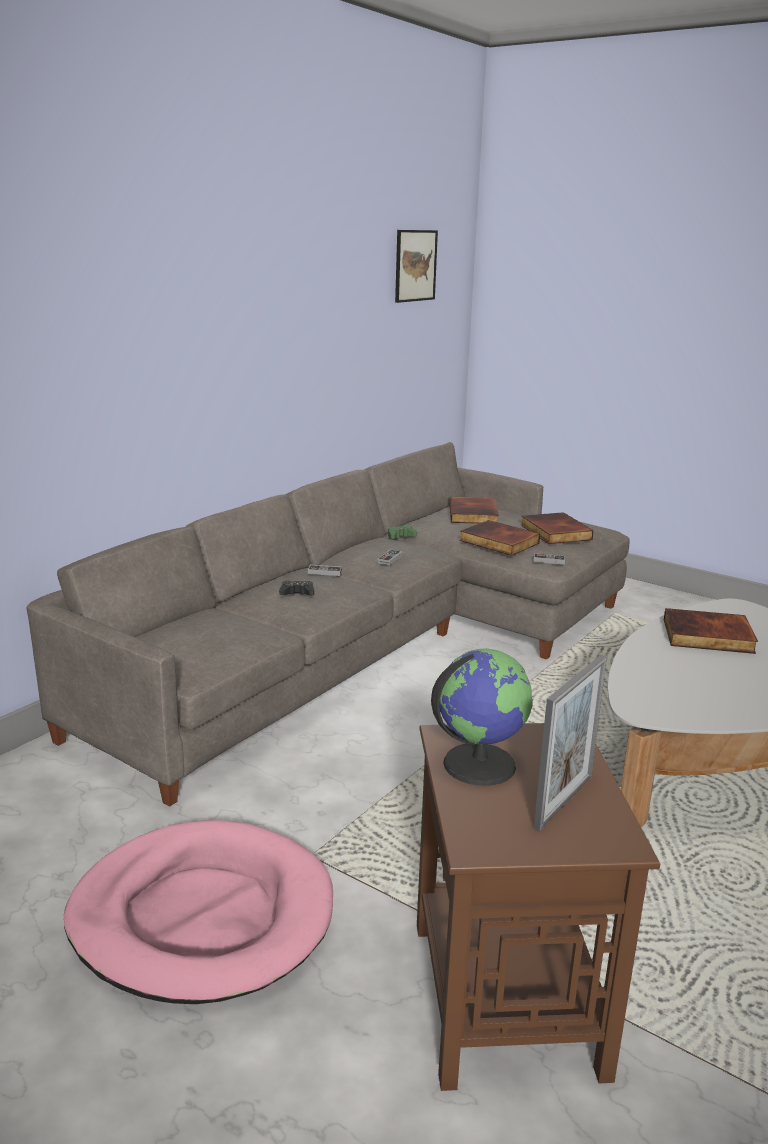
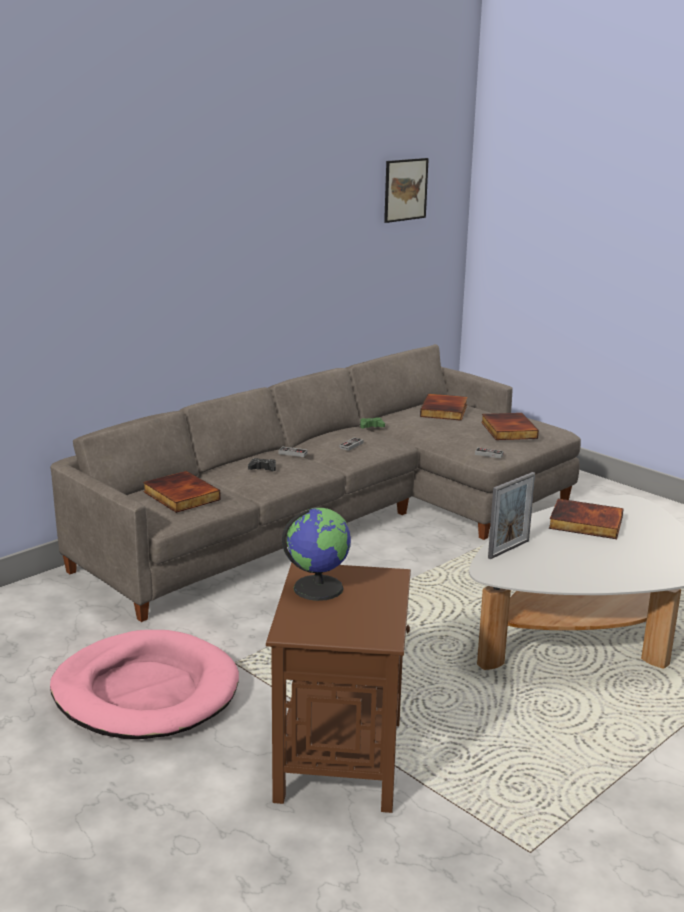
camera: 10 degrees right, 0 degrees up
(498, 542) = (452, 436): book -> book (180, 496)
(563, 802) = (362, 613): picture frame -> picture frame (508, 549)

